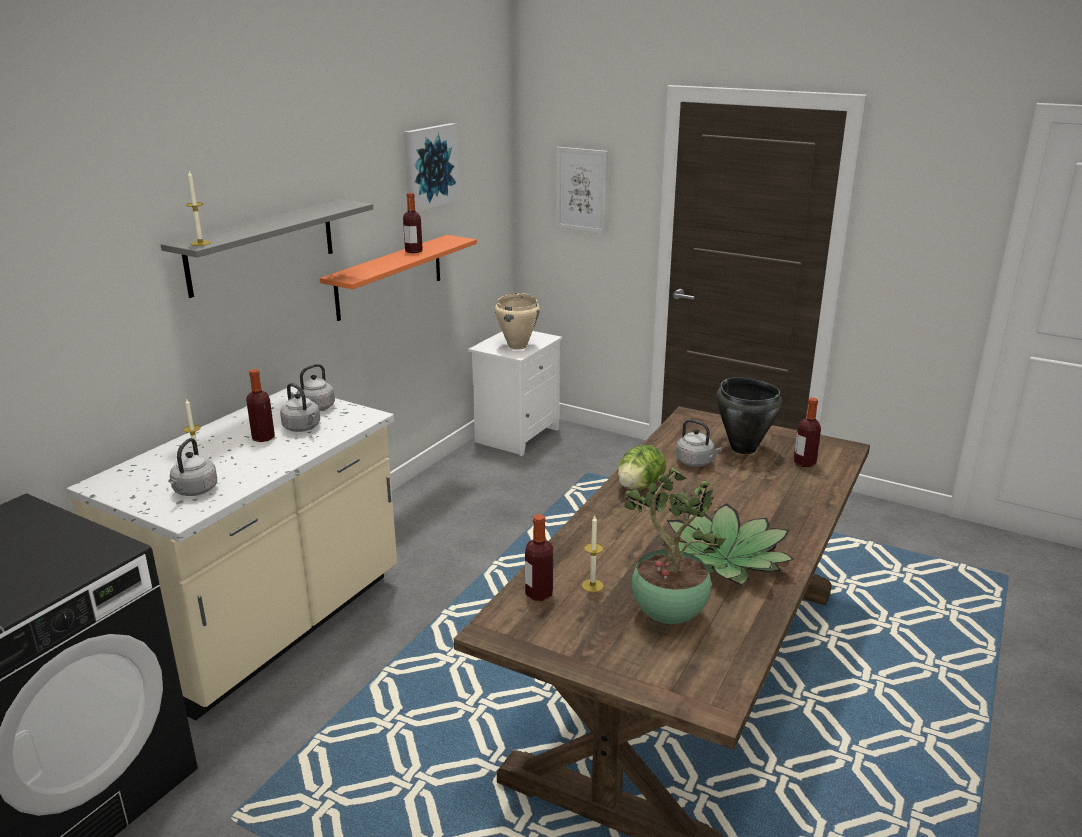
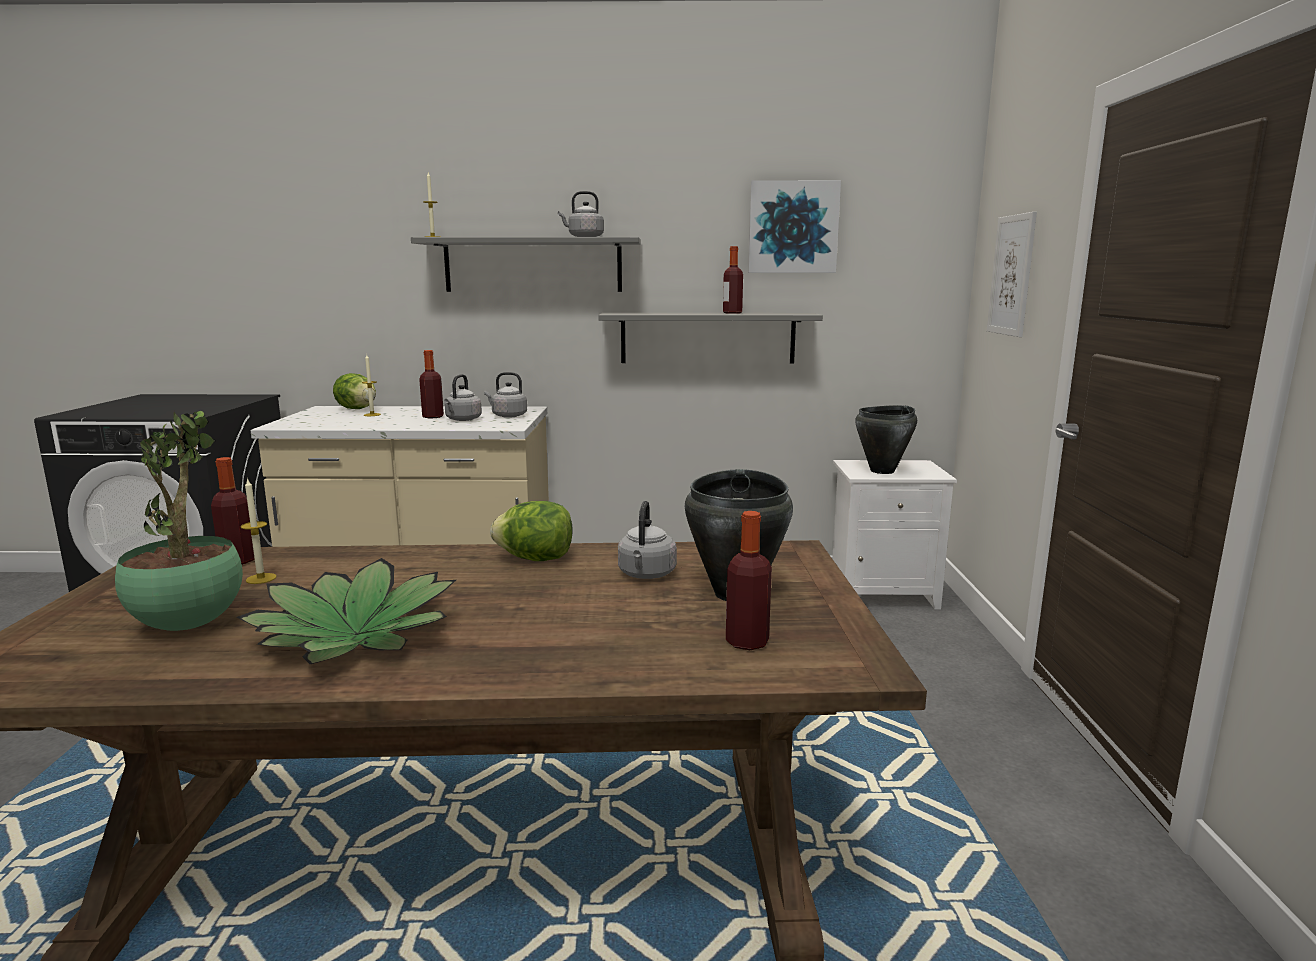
camera: 60 degrees right, 10 degrees down
(144, 467) = (357, 409): none -> lettuce
(194, 491) = (322, 421): grey kettle -> grey kettle (584, 237)
(389, 276) = (707, 338): orange shelf -> grey shelf
(518, 346) = (883, 471): beige cooking pot -> black cooking pot

